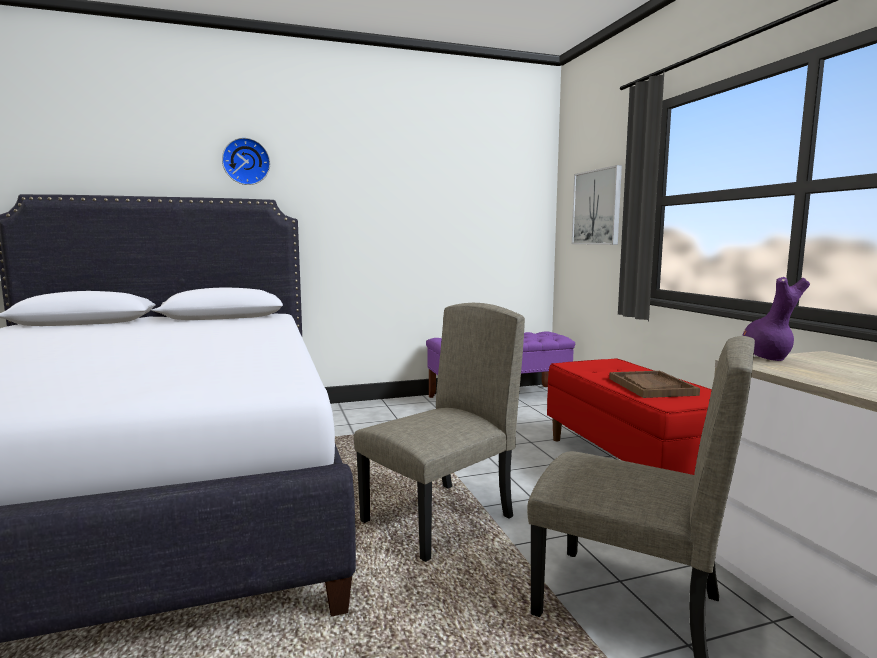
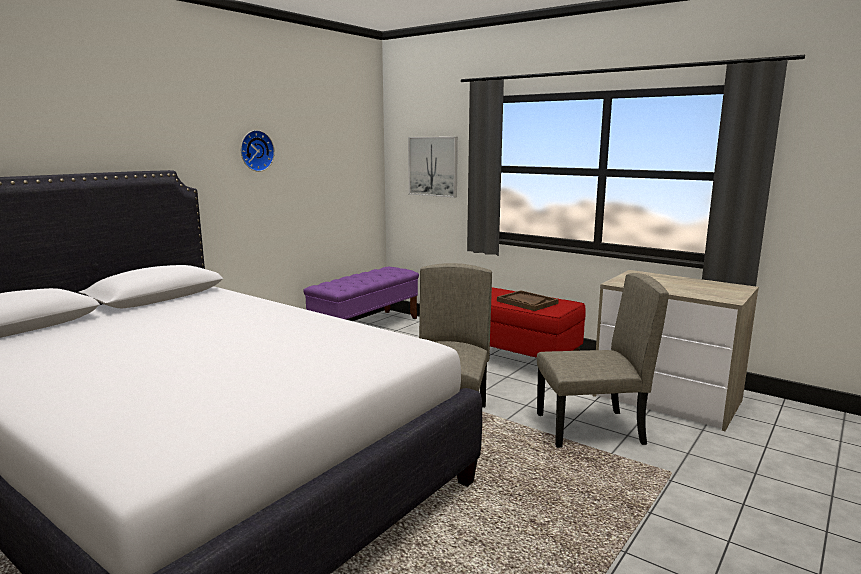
camera: 35 degrees left, 5 degrees up
(246, 162) = (137, 131): wall clock -> wall clock (255, 150)
(766, 358) = (618, 279): purple vase -> none

